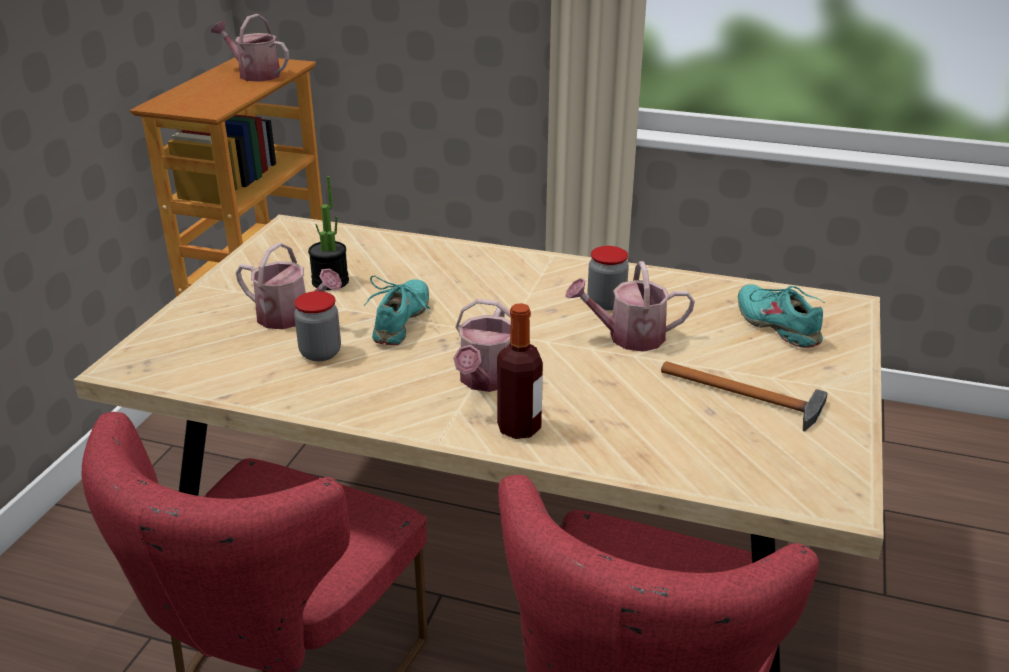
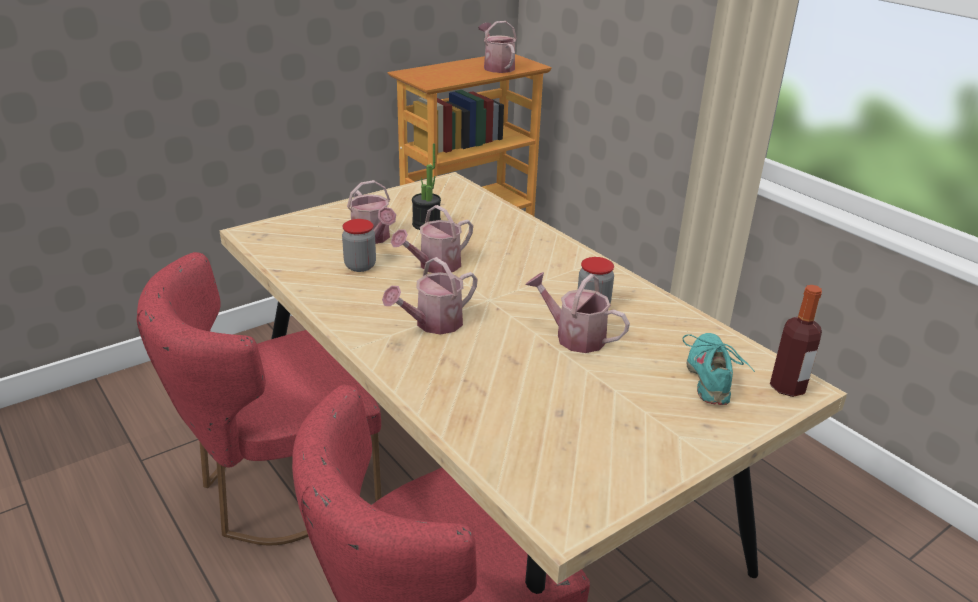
camera: 35 degrees right, 0 degrees up
(402, 321) = (435, 266): turquoise shoe -> watering can
(519, 428) = (411, 362): bottle -> bottle (787, 387)
(747, 396) = (604, 416): hammer -> none

